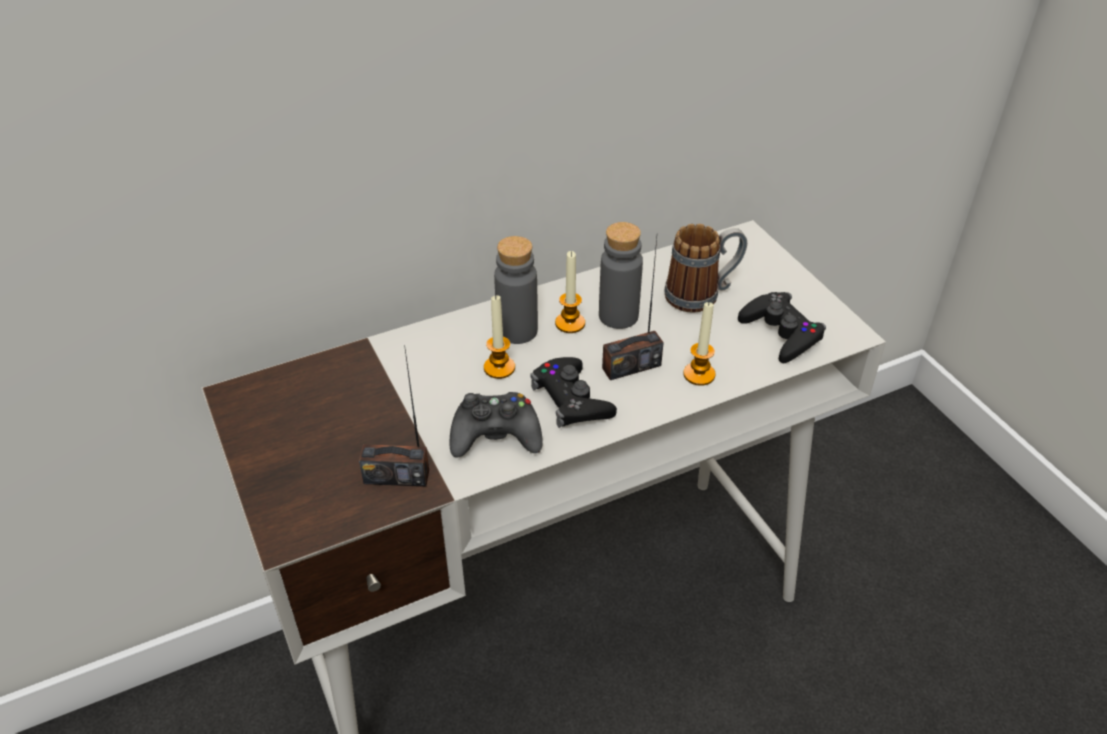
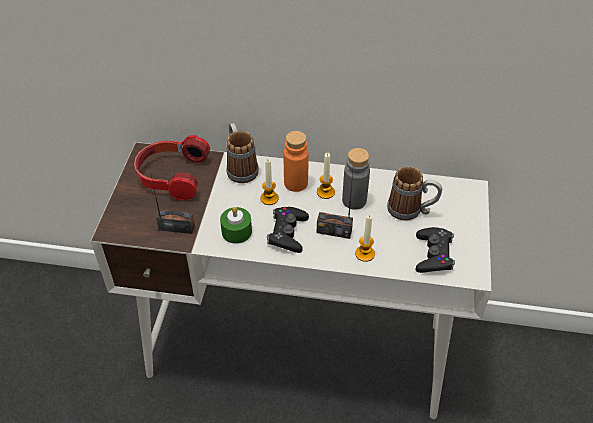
camera: 35 degrees right, 5 degrees up
(314, 407) = (171, 175): none -> headphones
(396, 476) = (176, 228): radio -> radio turned 150 degrees clockwise
(415, 347) = (240, 168): none -> mug
(495, 435) = (236, 231): black game controller -> green candle
(517, 331) = (296, 183): grey bottle -> orange bottle

